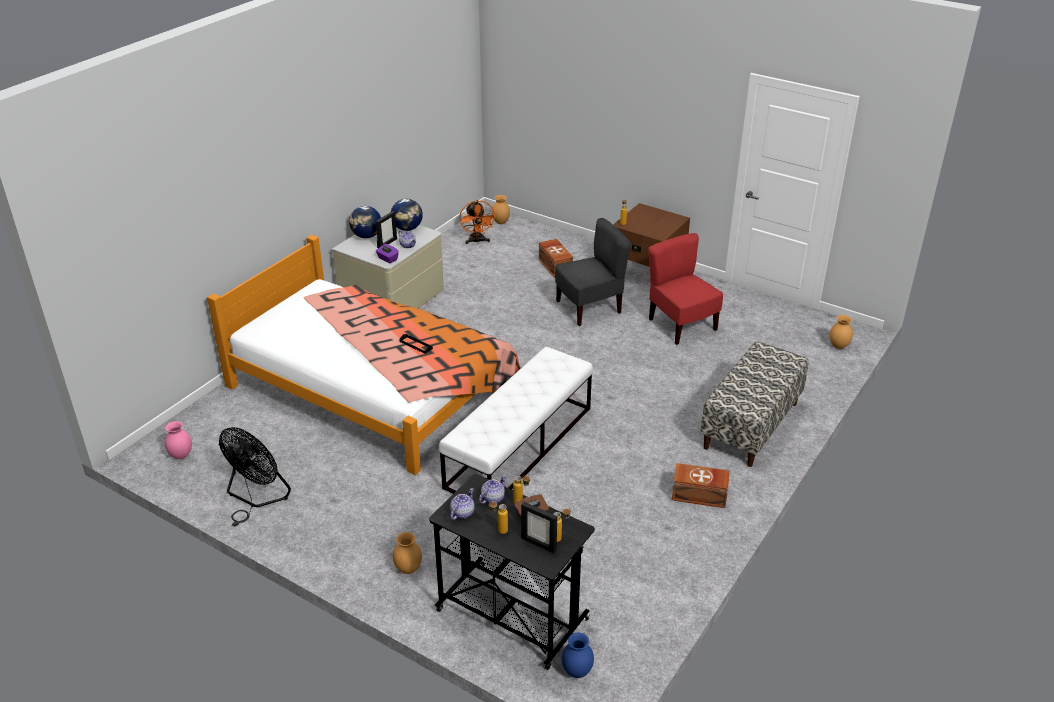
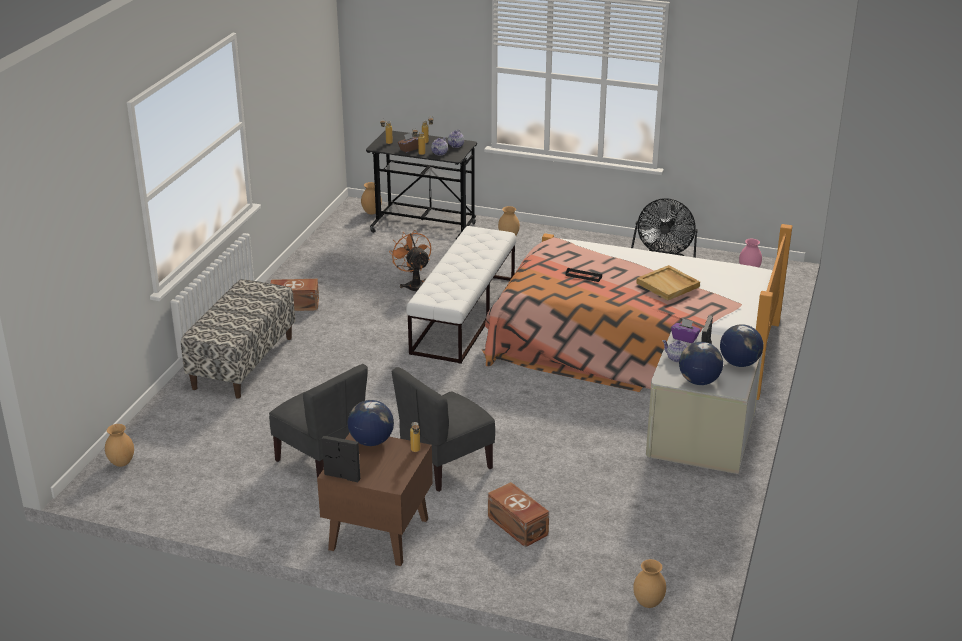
camera: 165 degrees right, 5 degrees down
(348, 320) = (668, 285): none -> beige tray
(477, 241) = (659, 554): orange fan -> orange fan (414, 285)
(539, 543) = (399, 140): picture frame -> picture frame (342, 477)
(577, 672) = (371, 212): blue vase -> brown vase
(651, 232) = (371, 441): none -> globe
(681, 325) = (321, 460): red chair -> grey chair

